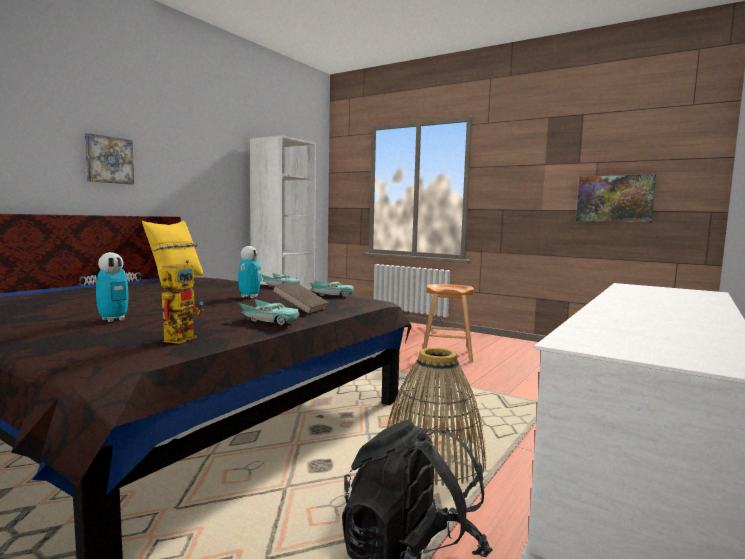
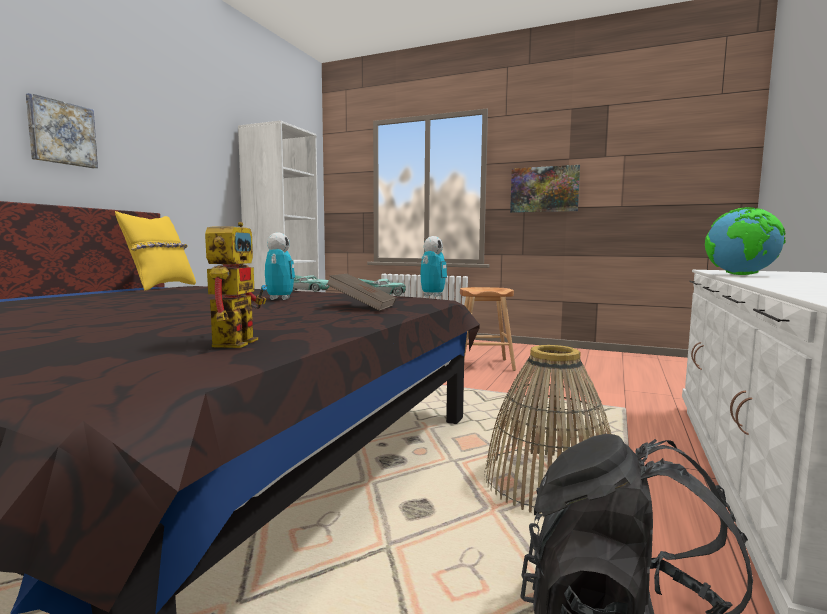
camera: 10 degrees left, 0 degrees up
(113, 320) = (107, 326): toy robot -> toy robot (432, 296)
(270, 320) = (340, 318): turquoise toy car -> none
(614, 199) = (643, 193): picture -> picture (544, 189)
(624, 296) = (741, 275): none -> globe

